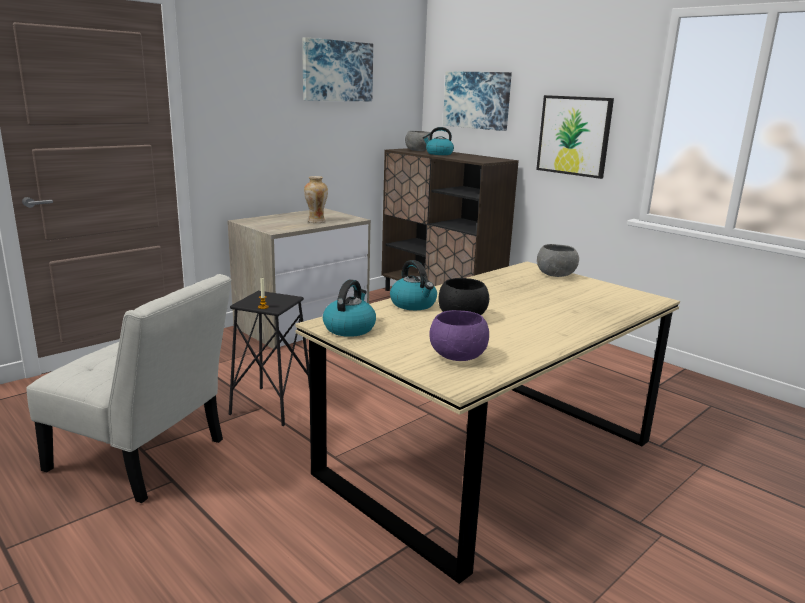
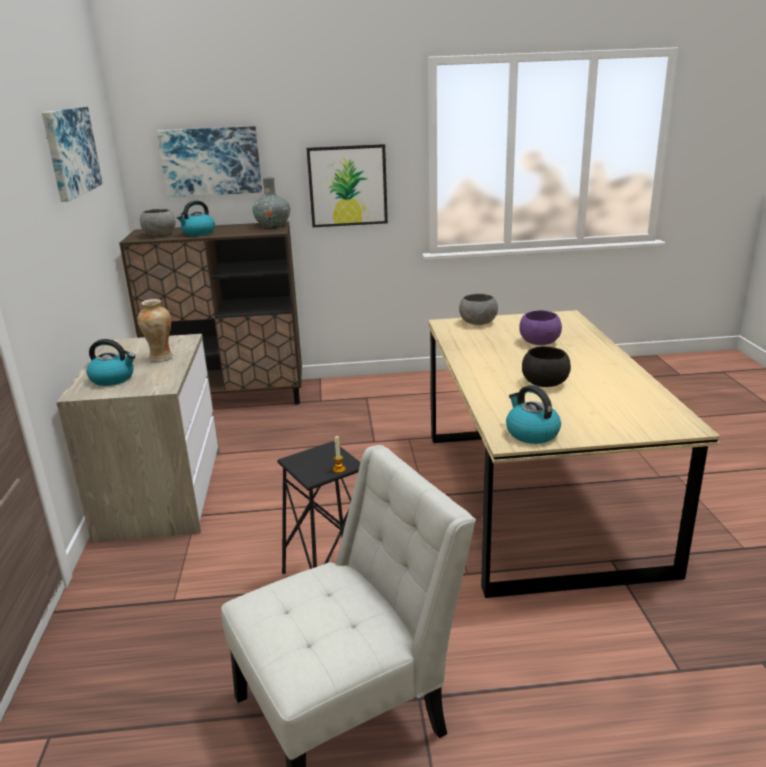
camera: 50 degrees left, 5 degrees up
(414, 304) = (495, 391): kettle -> kettle (113, 379)
(458, 356) = (631, 410): purple bowl -> purple bowl (539, 342)
(496, 159) = (273, 225): none -> grey vase

